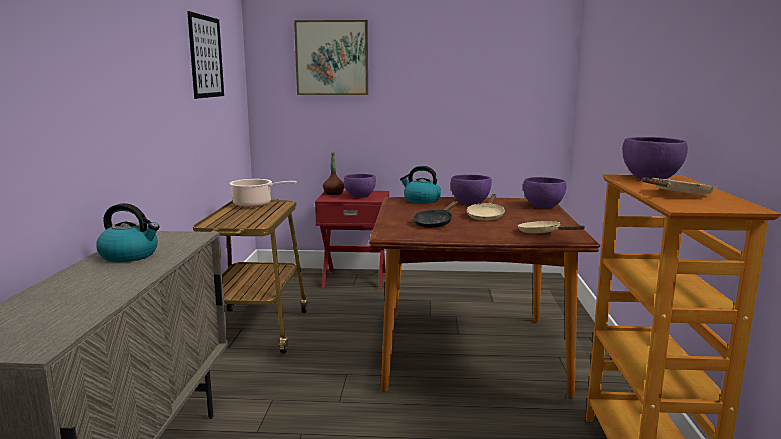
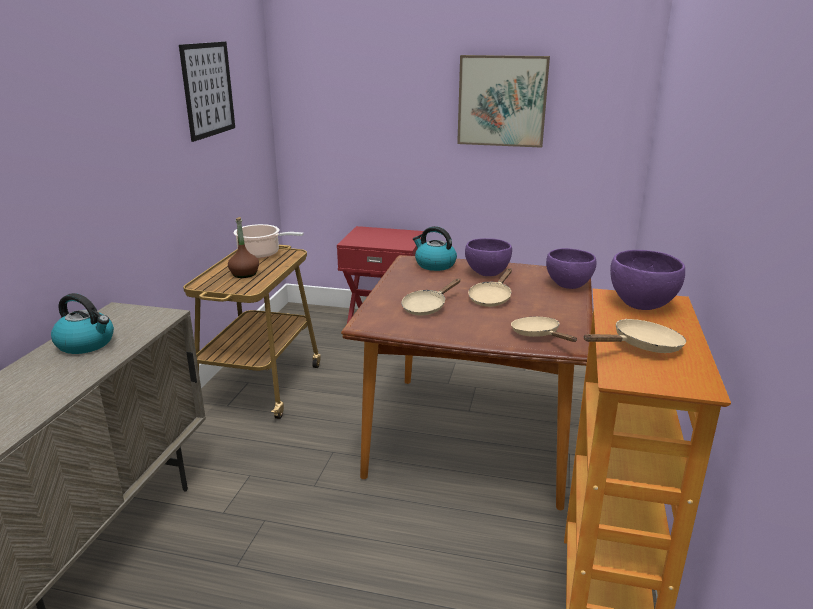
camera: 10 degrees right, 10 degrees up
(332, 58) = (364, 76): picture -> picture (502, 101)
(333, 193) = (362, 232): brown bottle -> brown bottle (244, 274)
(360, 196) = (389, 239): purple bowl -> none
(435, 223) = (427, 307): black frying pan -> beige frying pan

